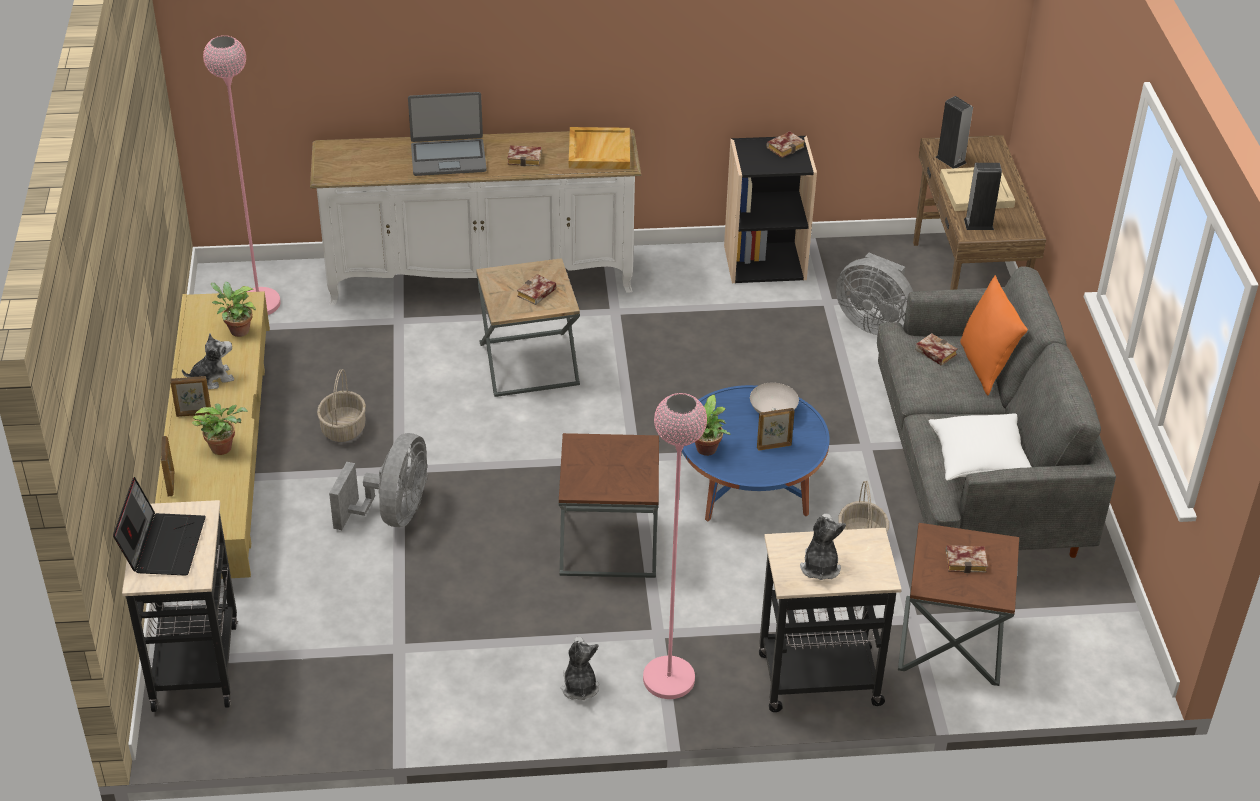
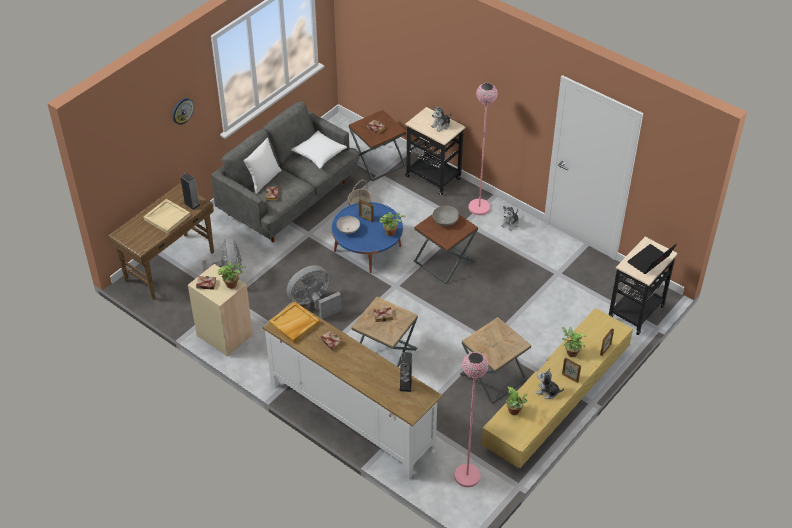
camera: 135 degrees left, 5 degrees up
(343, 428) = (493, 377): basket -> brown side table
(393, 514) = (510, 324): grey fan -> grey fan (313, 303)
(448, 158) = (363, 366): laptop -> none
(622, 474) = (445, 221): none -> grey bowl
(754, 165) = (233, 284): none -> potted plant
(765, 262) = (223, 335): black bookcase -> beige bookcase
(950, 160) = (150, 237): speaker -> speaker (405, 384)
(985, 366) = (264, 180): orange pillow -> white pillow
(1092, 135) = (182, 111): none -> wall clock

